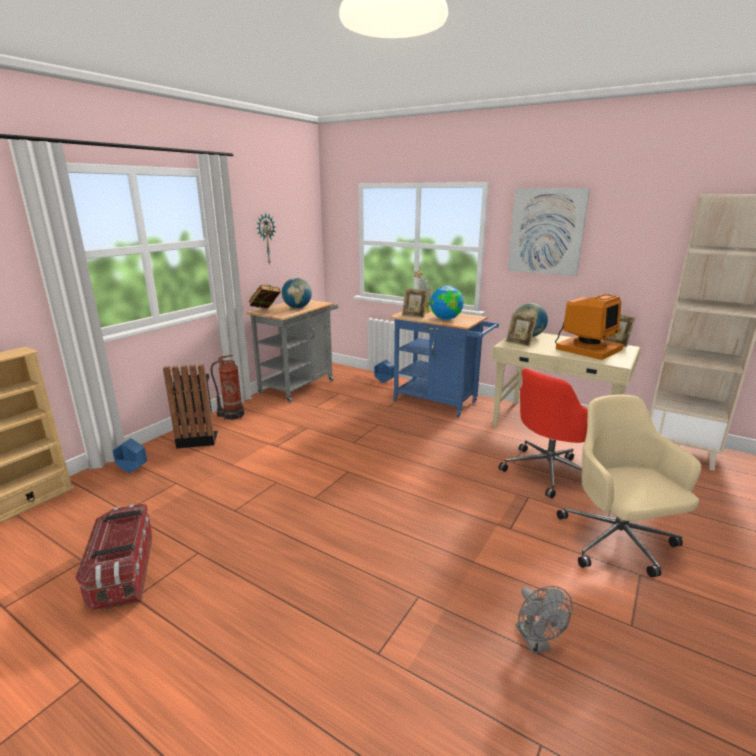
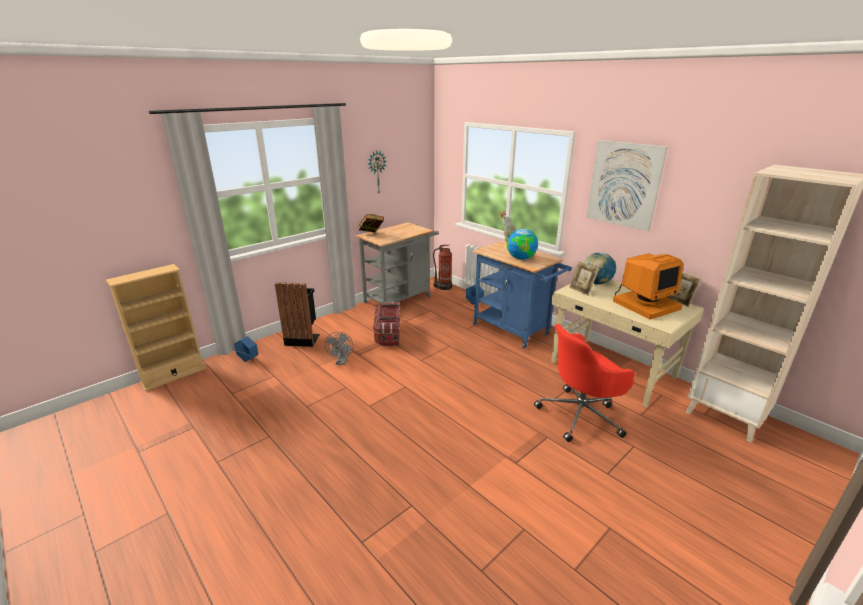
camera: 15 degrees right, 5 degrees up
(123, 572) = (216, 441): storage box -> storage box (388, 334)
(232, 415) = (336, 321): fire extinguisher -> fire extinguisher (443, 287)
(297, 307) = (399, 233): globe -> none
(414, 316) = (494, 252): picture frame -> none
(536, 643) = (486, 564): grey fan -> grey fan (341, 362)
(617, 542) = (606, 495): beige office chair -> none

